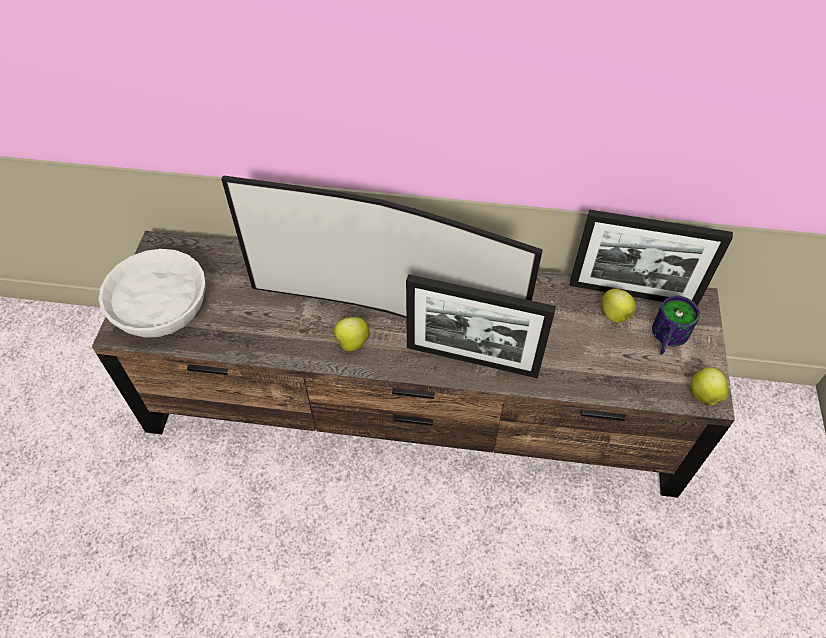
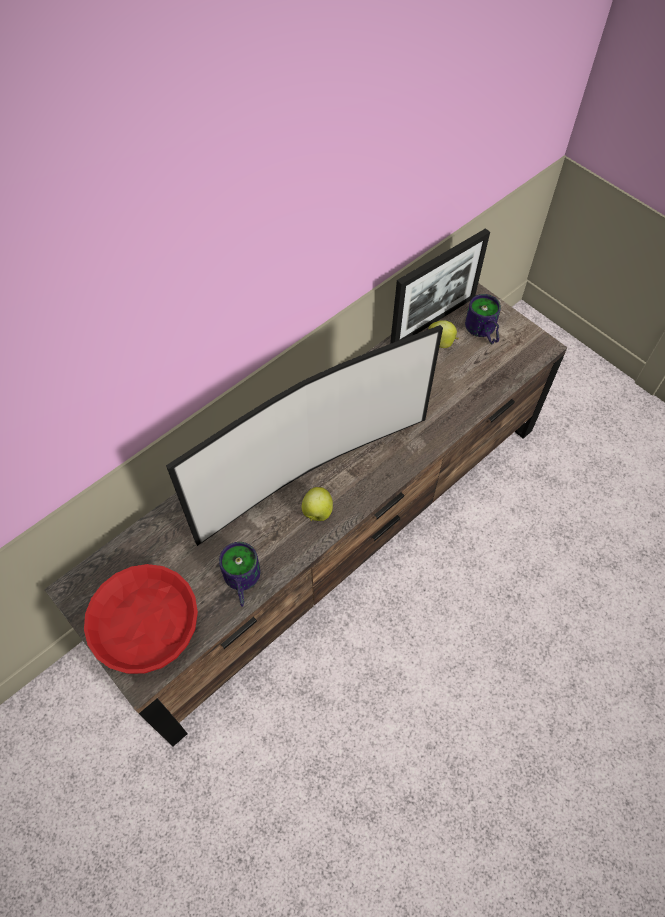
camera: 50 degrees left, 5 degrees up
(161, 306) = (147, 627): white bowl -> red bowl
(243, 336) = (240, 583): none -> mug
(472, 359) = (401, 448): picture frame -> none
(703, 394) = (538, 347): apple -> none

